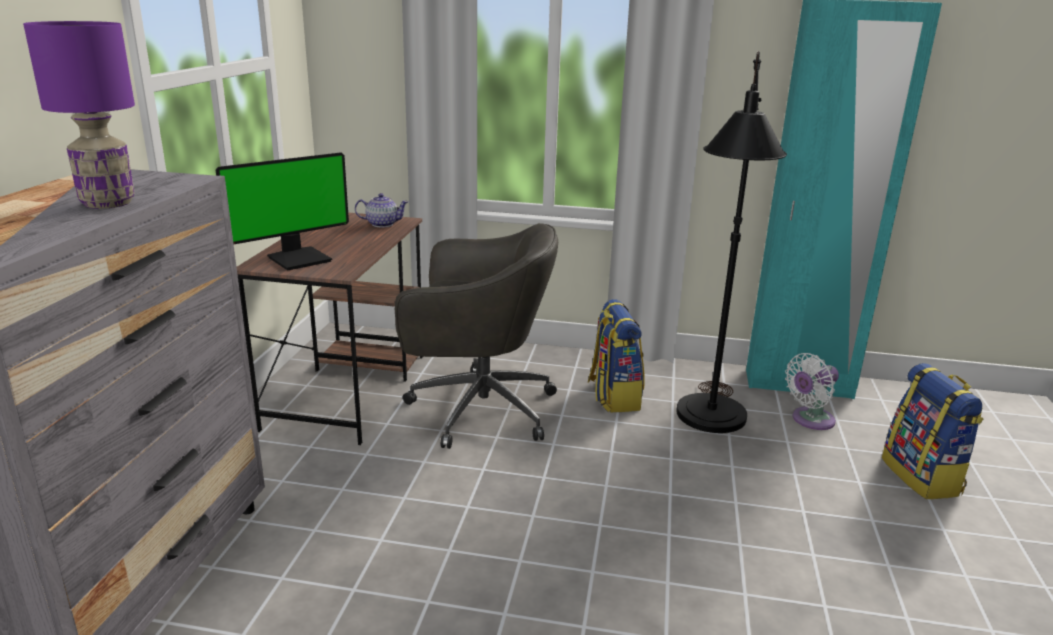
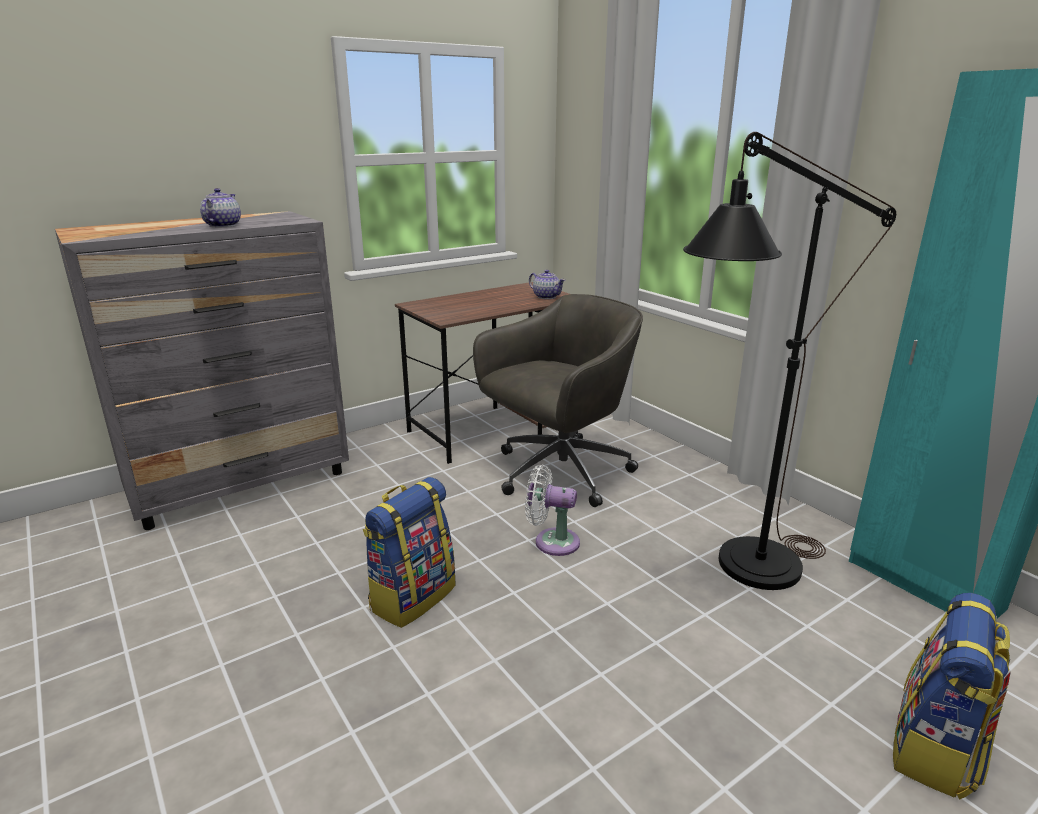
camera: 45 degrees right, 0 degrees up
(107, 203) = (222, 225): purple table lamp -> teapot
(299, 258) = (443, 306): monitor -> none
(477, 409) = (558, 473): grey office chair -> grey office chair turned 90 degrees counterclockwise
(613, 396) = (685, 509): backpack -> backpack (412, 597)
(810, 420) = (873, 622): white fan -> white fan (552, 541)

